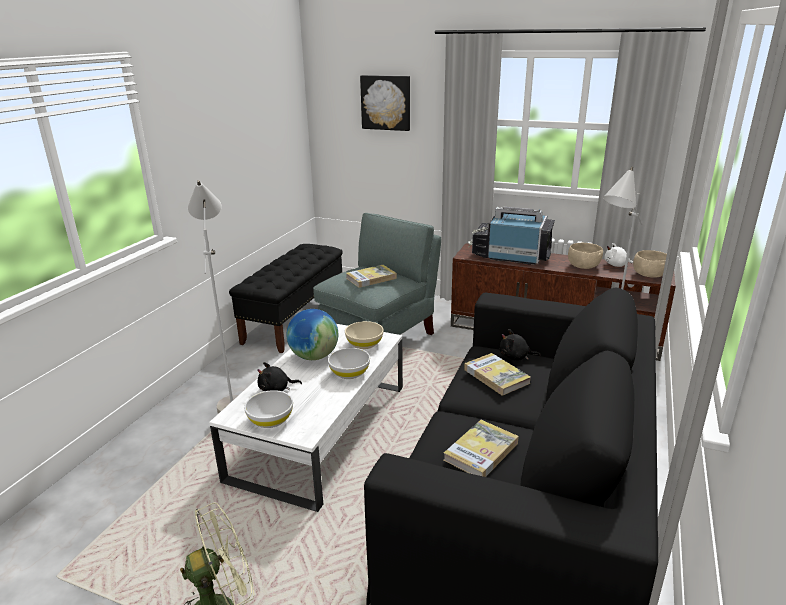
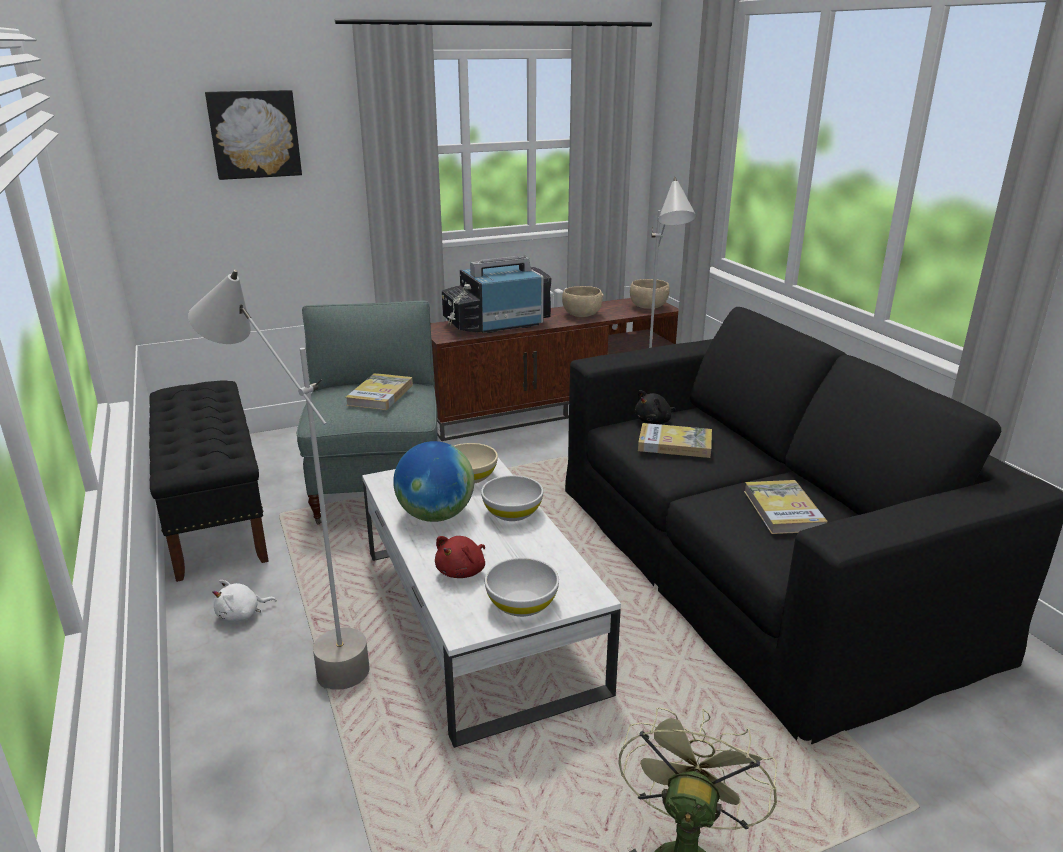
camera: 45 degrees left, 0 degrees up
(276, 389) = (462, 571): black plush toy -> red plush toy
(617, 265) = (607, 306): white plush toy -> white plush toy (242, 614)

